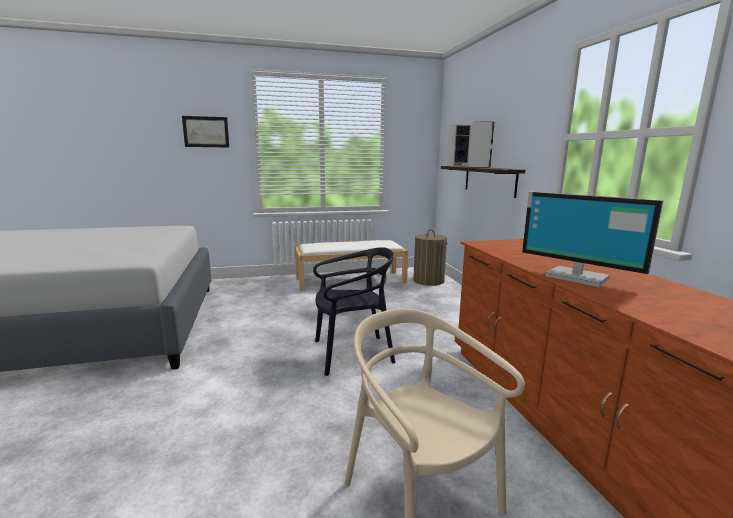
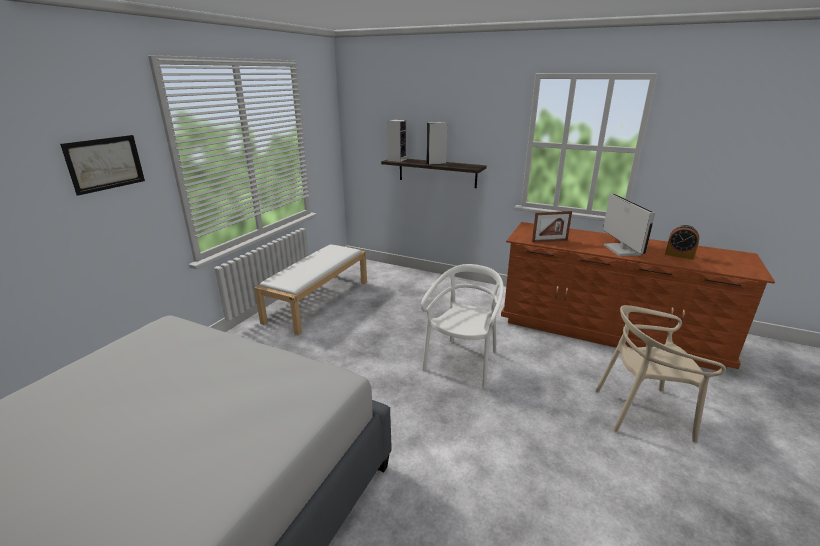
camera: 50 degrees left, 10 degrees up
(352, 353) = (462, 362): black chair -> white chair
(428, 281) = (376, 273): laundry basket -> none
(507, 251) = (549, 241): none -> picture frame
(577, 277) = (620, 250): monitor -> monitor turned 90 degrees counterclockwise
(674, 306) = (679, 255): none -> alarm clock

